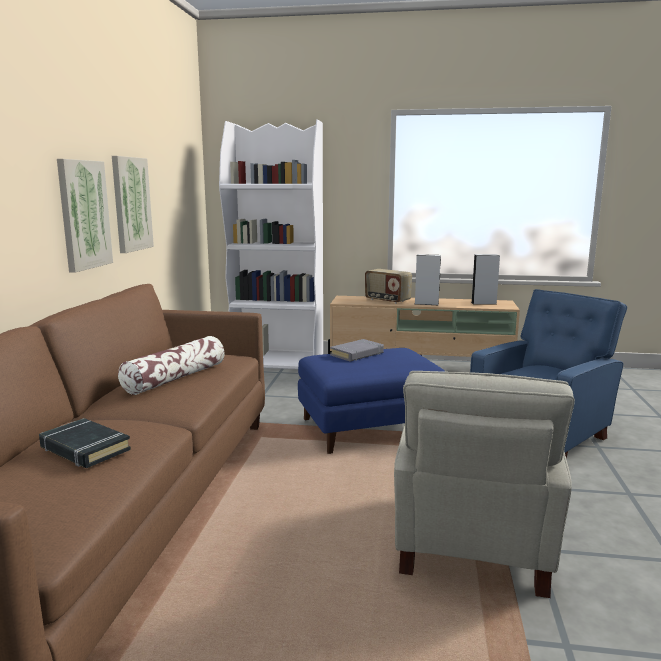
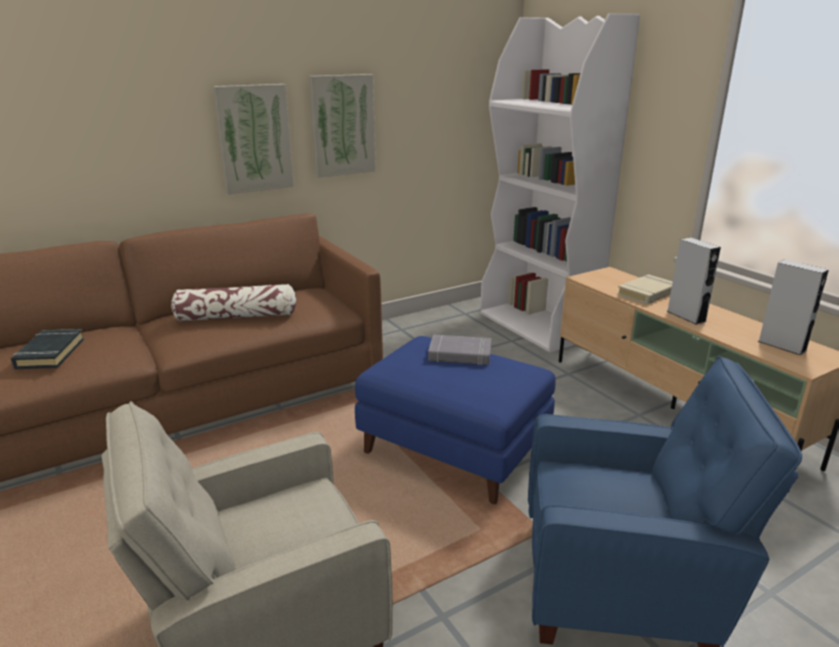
camera: 50 degrees right, 10 degrees up
(387, 300) = (647, 294): radio -> beige book

